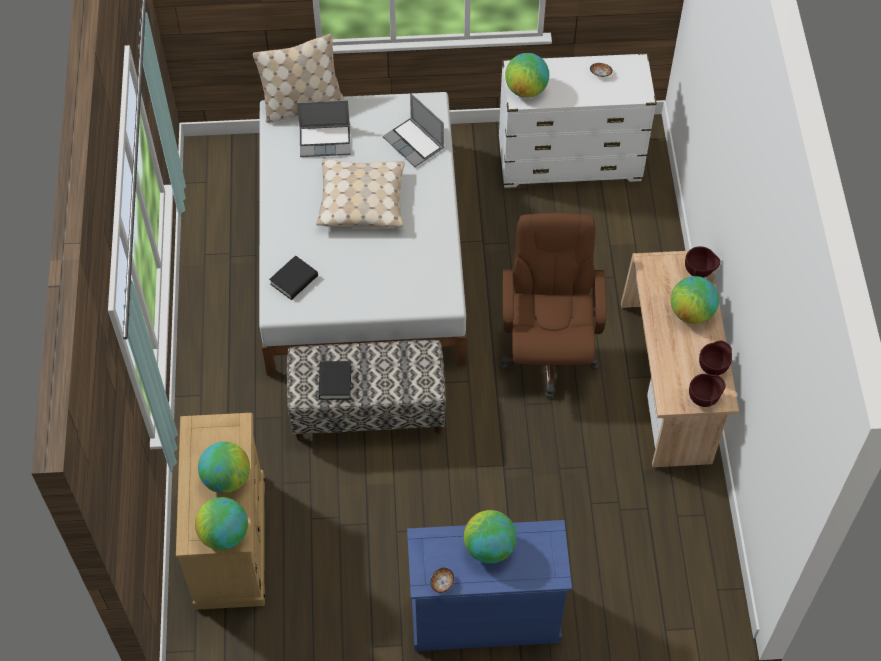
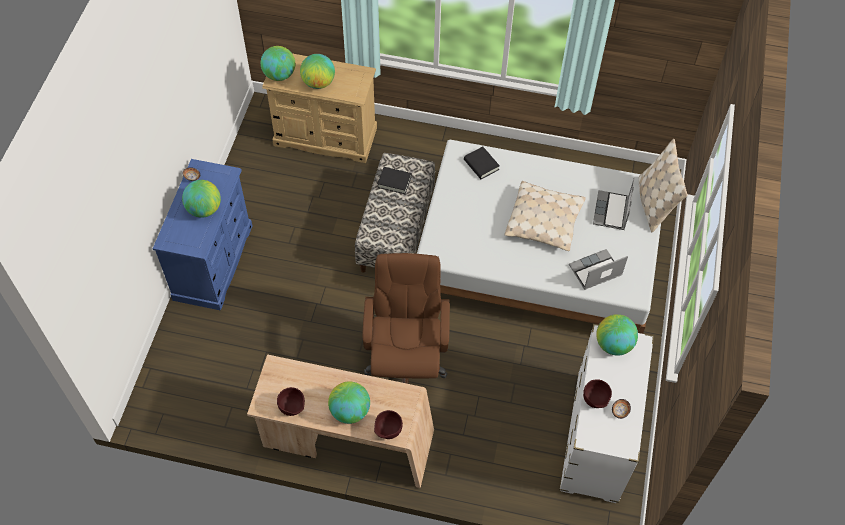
camera: 105 degrees right, 0 degrees up
(547, 352) = (406, 362): brown office chair -> brown office chair turned 105 degrees counterclockwise
(704, 398) = (267, 392): brown bowl -> brown bowl (595, 402)

